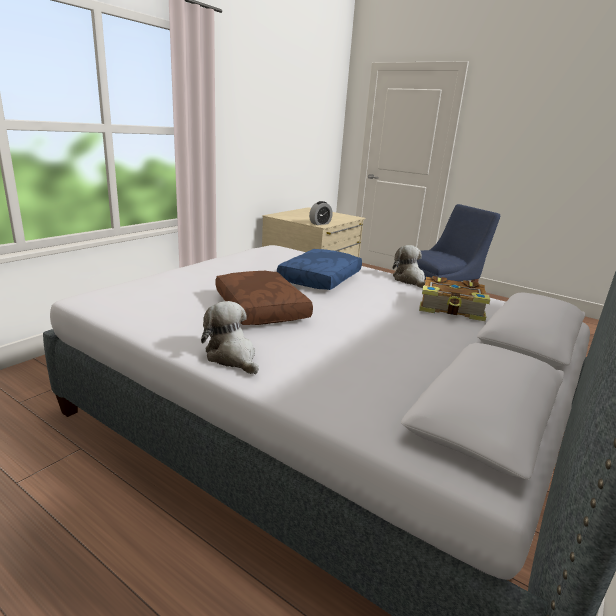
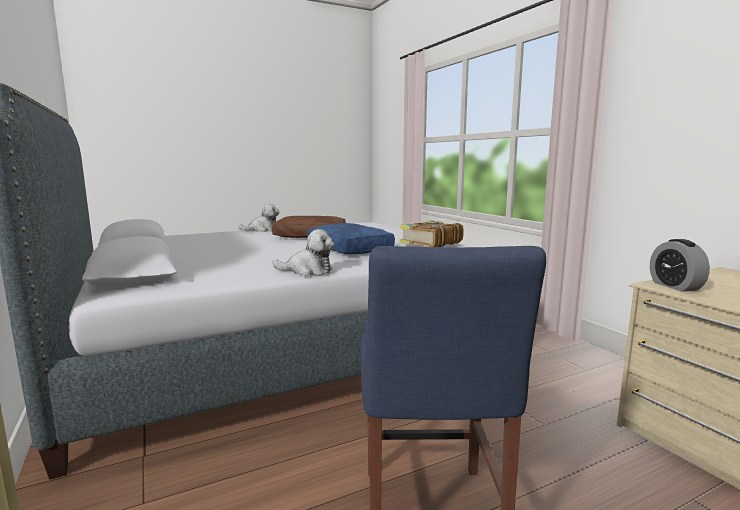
camera: 120 degrees right, 10 degrees down
(452, 308) = (222, 266): book -> book (430, 243)

